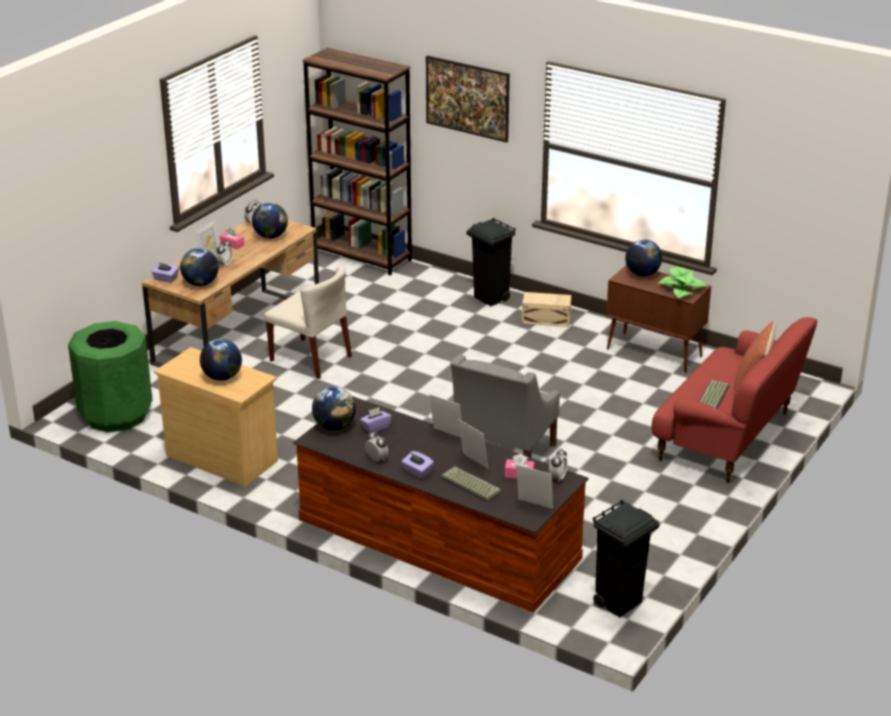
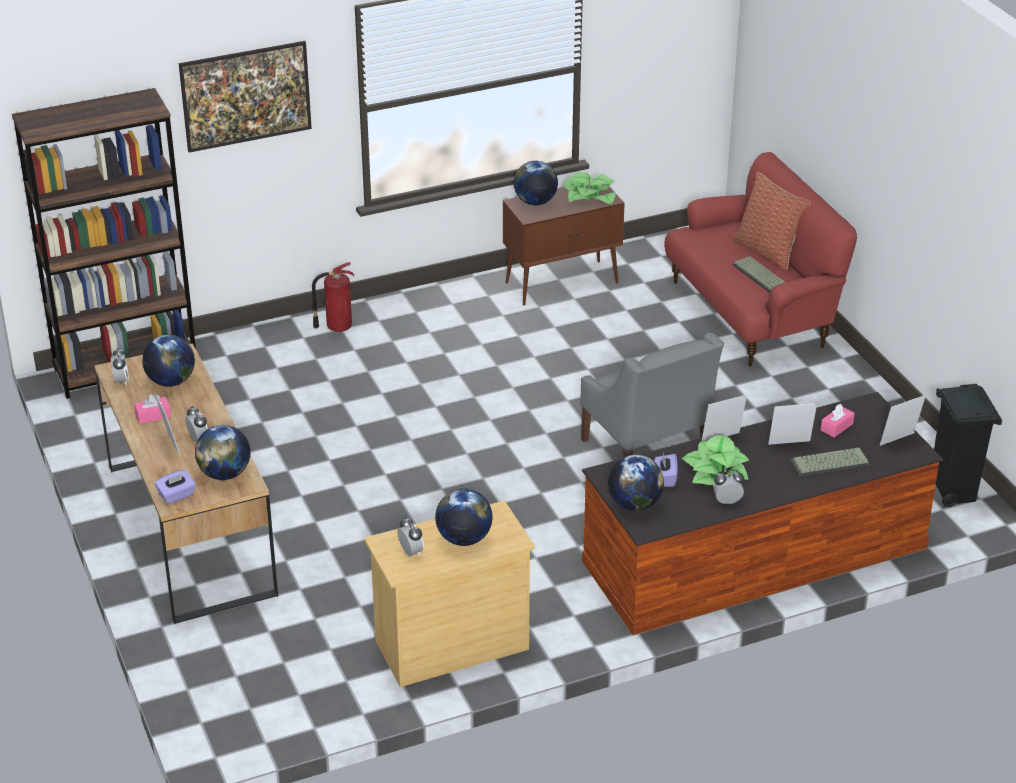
camera: 55 degrees left, 5 degrees up
(115, 415) = (261, 696): green trash can -> none
(311, 358) = (312, 496): beige chair -> none
(407, 443) = (715, 471): none -> potted plant
(417, 472) = (776, 485): purple tissue box -> none
(491, 298) = (337, 327): black trash can -> fire extinguisher
(546, 319) = (423, 313): beige storage box -> none
(557, 477) = (863, 408): alarm clock -> alarm clock (411, 552)

